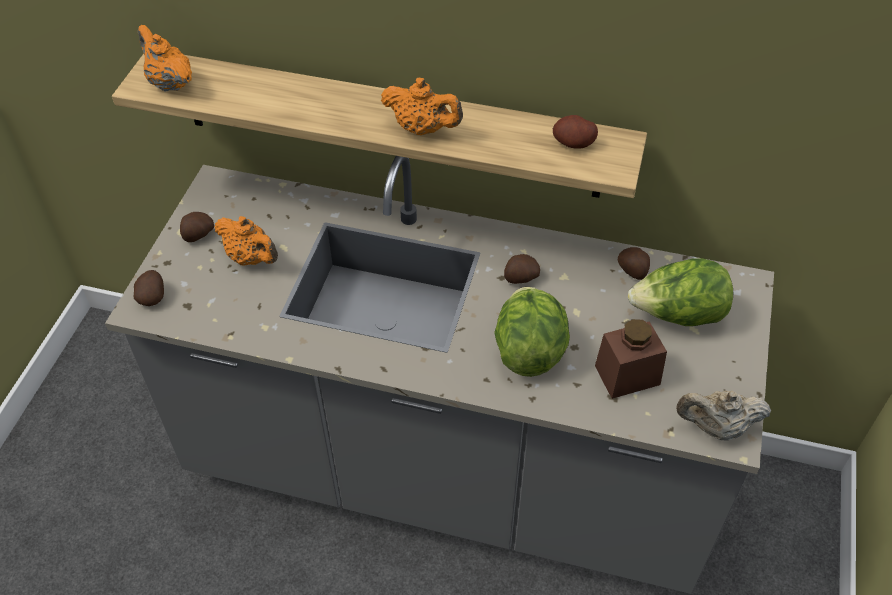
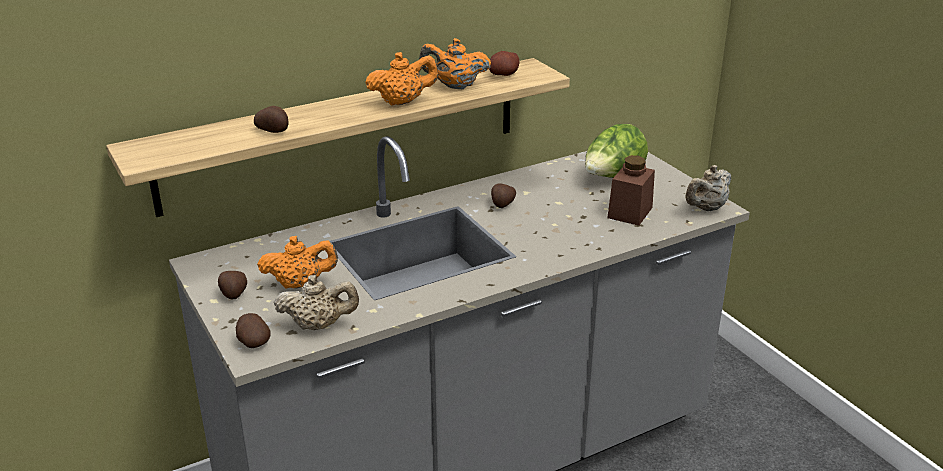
camera: 45 degrees left, 20 degrees down
(169, 83) = (165, 151): orange teapot -> orange teapot (455, 86)
(211, 313) = (319, 325): none -> beige teapot
(529, 349) = (561, 230): lettuce -> none
(633, 271) = (559, 172): potato -> potato (273, 131)

